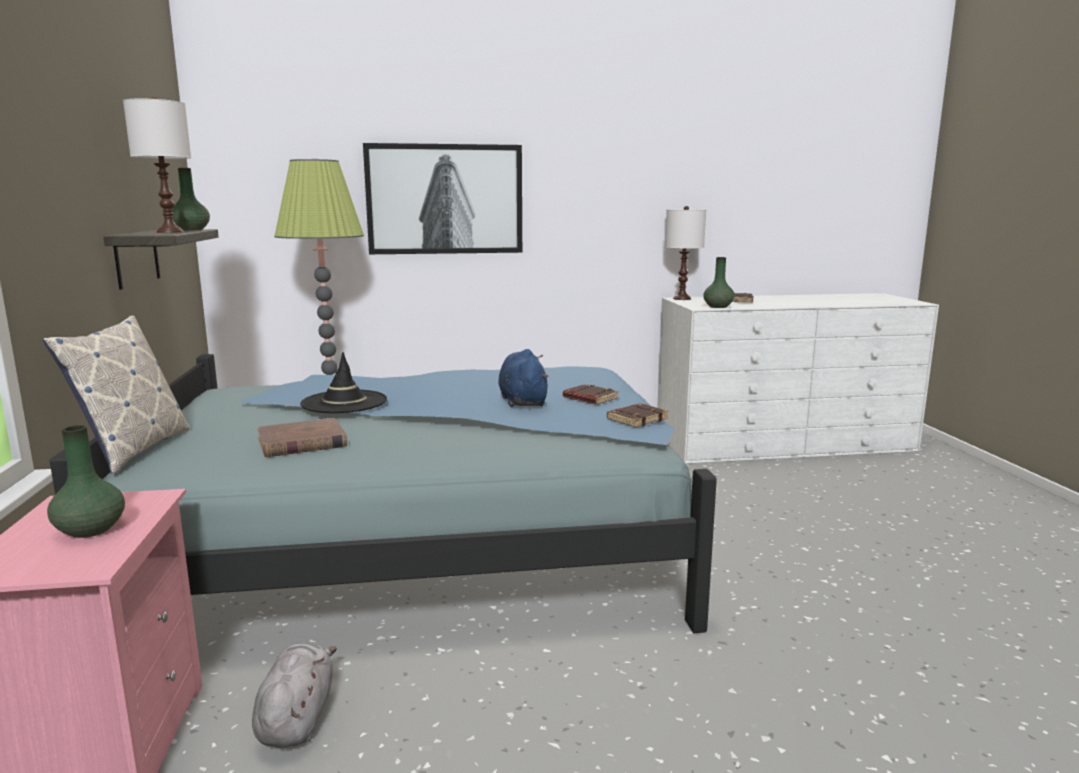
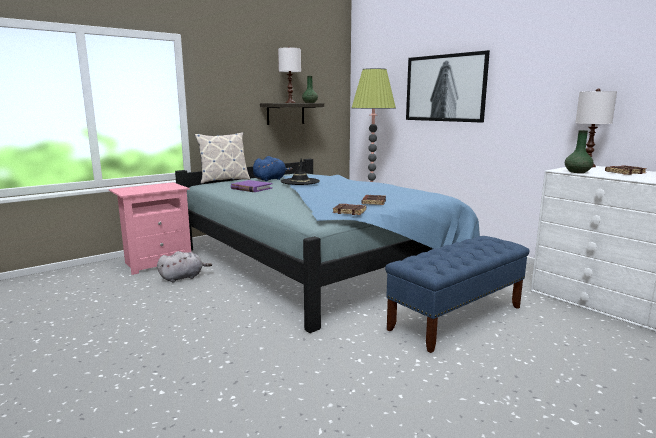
camera: 60 degrees right, 0 degrees up
(90, 530) = (150, 188): green vase -> none
(302, 442) = (251, 188): brown book -> purple book
(522, 401) = (348, 196): blue plush toy -> blue plush toy (270, 179)
(725, 522) = (456, 318): none -> blue bench

